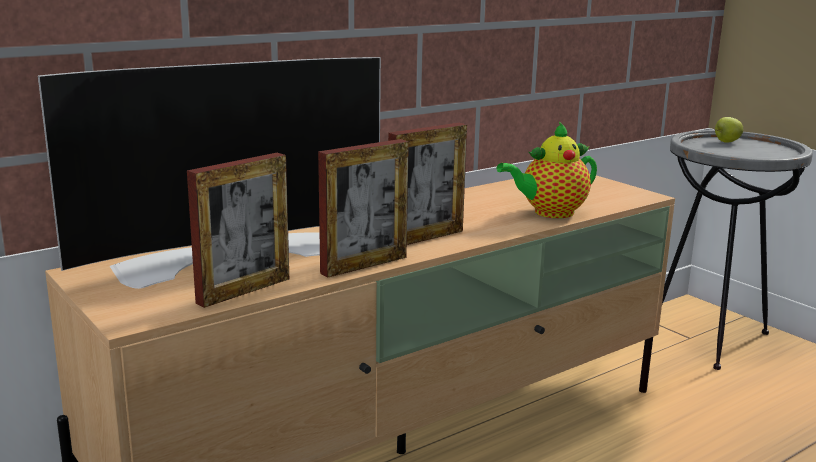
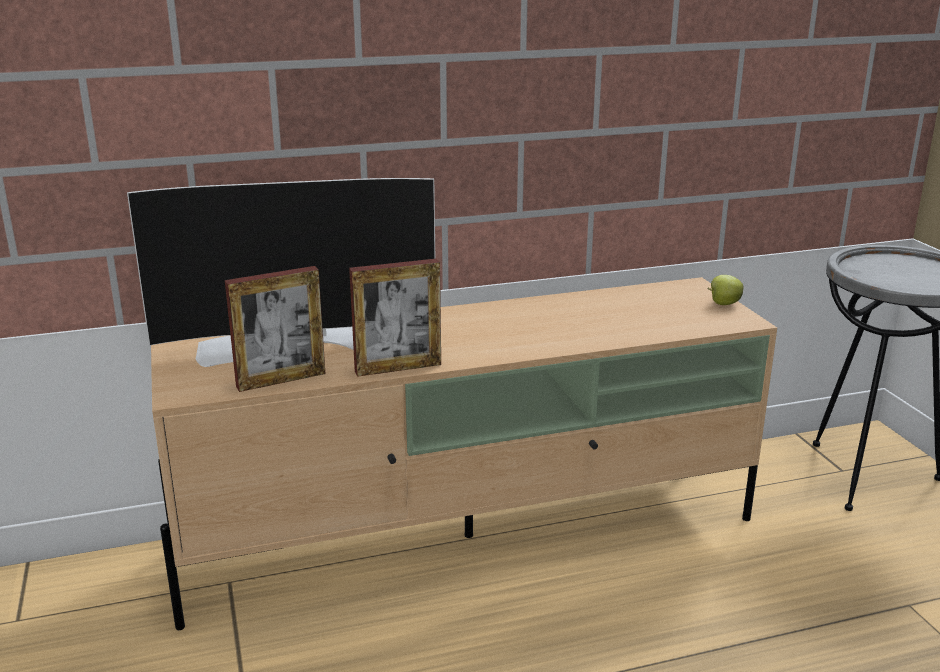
camera: 20 degrees right, 5 degrees up
(425, 237) = (477, 345): picture frame -> none
(549, 213) = (622, 331): teapot -> none
(726, 142) = (900, 262): apple -> apple (723, 304)

